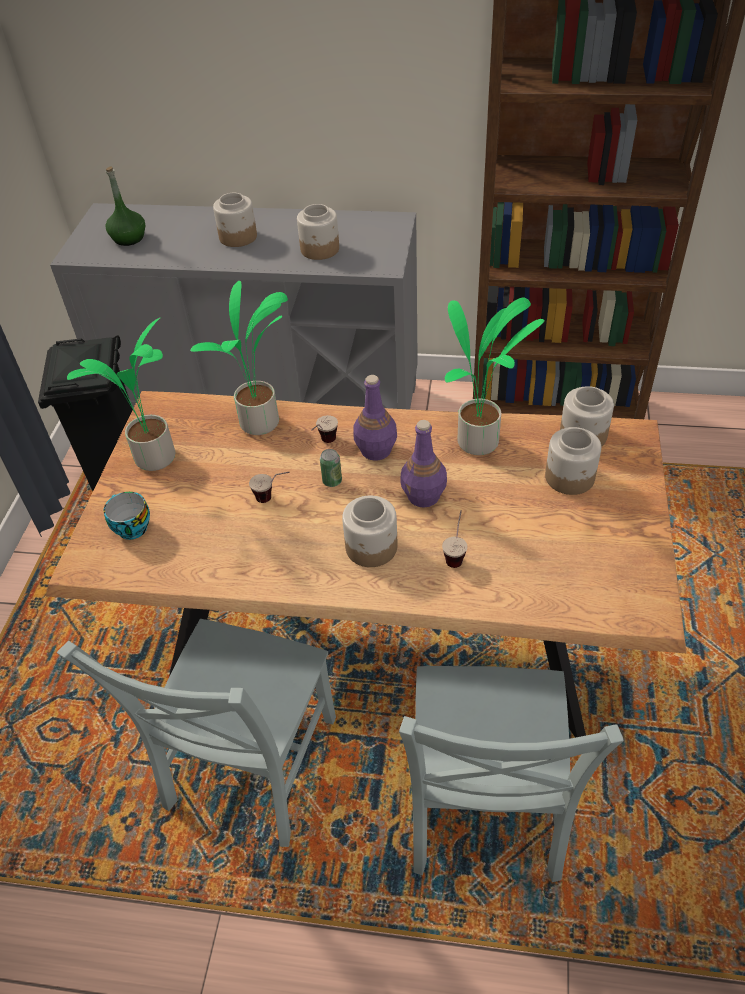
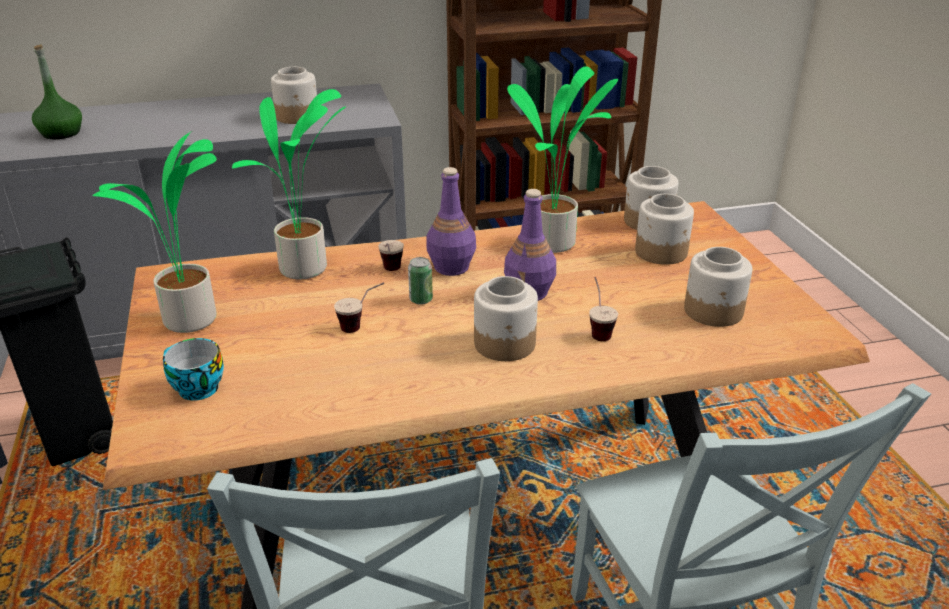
camera: 25 degrees left, 15 degrees down
(238, 237) = (197, 118): jar -> jar (714, 311)

